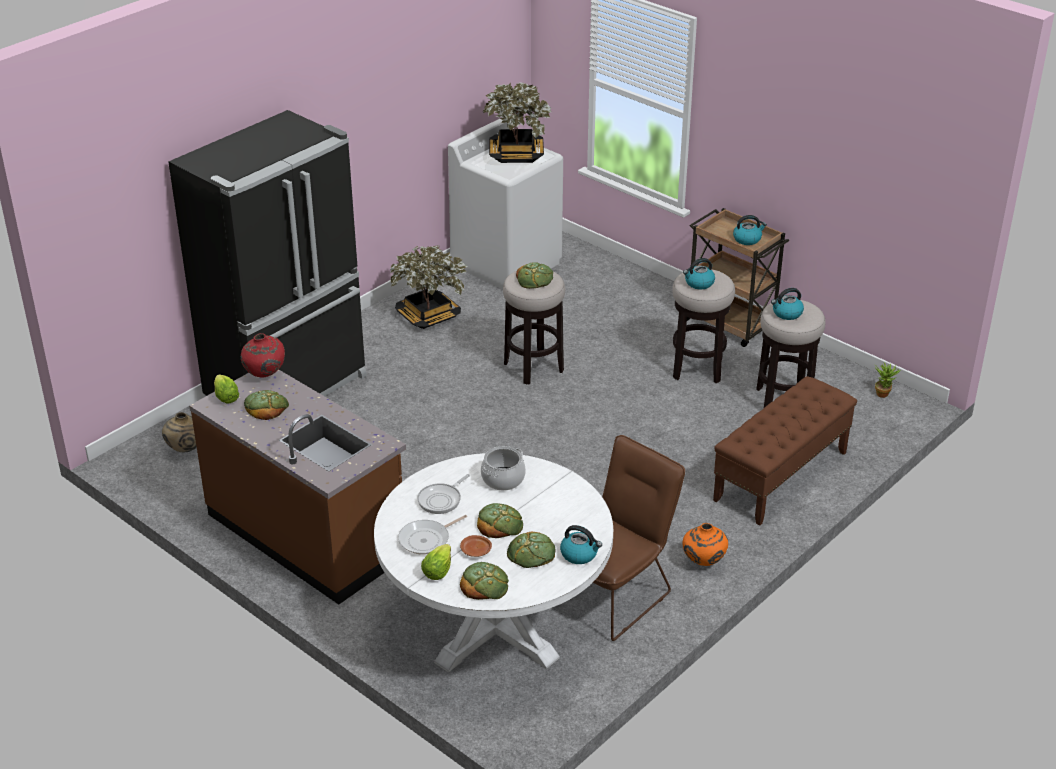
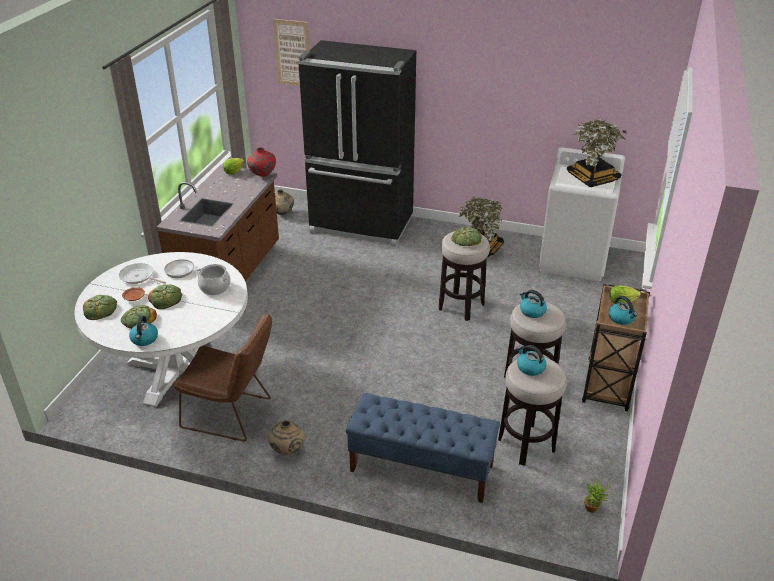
camera: 65 degrees right, 0 degrees up
(125, 203) = (292, 53): none -> picture
(266, 407) = (231, 185): bread -> none
(437, 571) = (108, 289): lettuce -> lettuce (621, 301)
(703, 563) = (287, 451): orange vase -> beige vase
(780, 476) = (421, 468): brown bench -> blue bench

